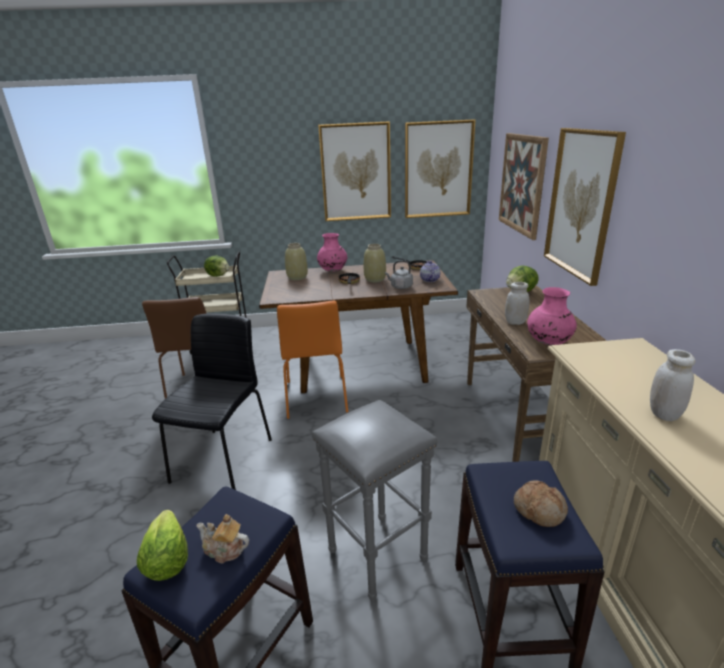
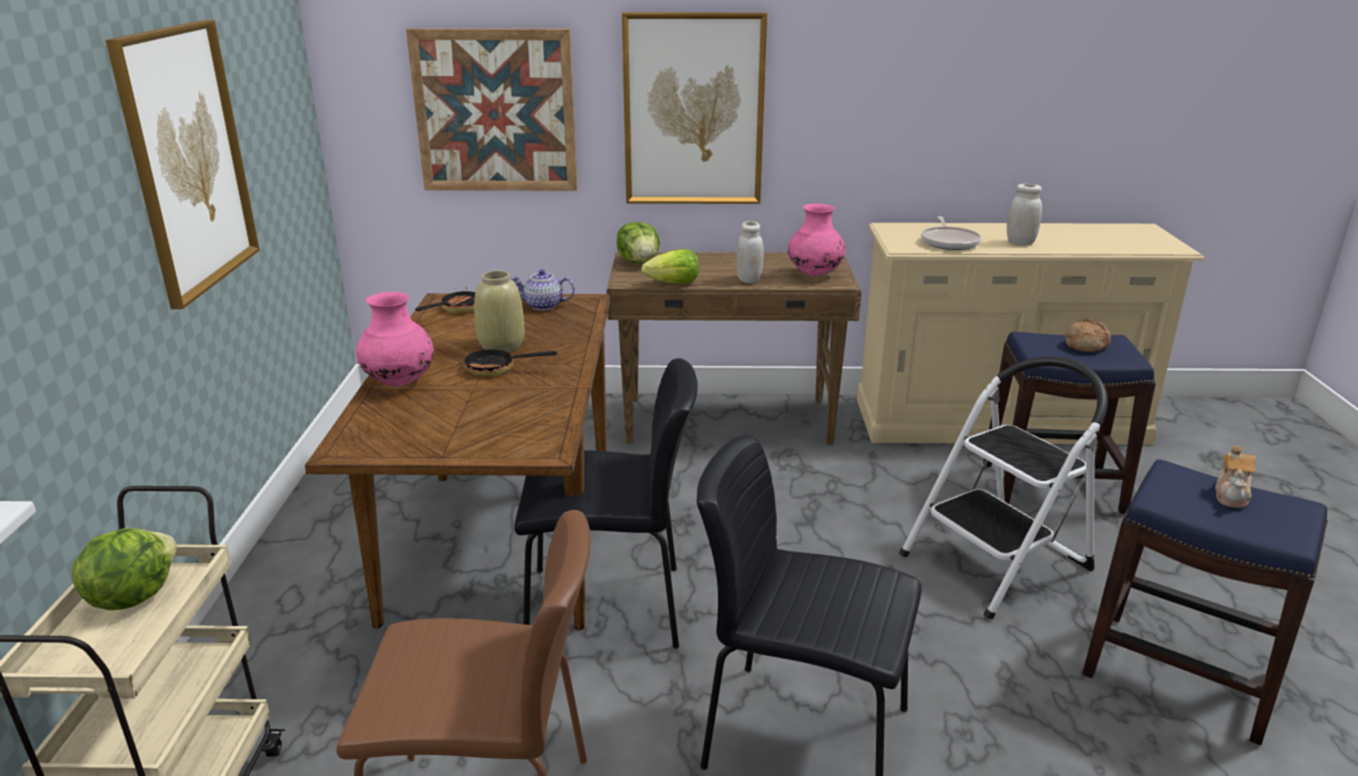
camera: 85 degrees left, 0 degrees up
(167, 560) = (1273, 528): lettuce -> lettuce (674, 283)
(297, 277) = (410, 423): beige vase -> none
(316, 398) = (611, 607): orange chair -> black chair
(377, 556) = (1000, 561): grey stool -> step ladder
(400, 287) = (562, 329): grey kettle -> none
(438, 170) = (276, 121): picture -> none
(616, 372) = (949, 242): none -> frying pan

